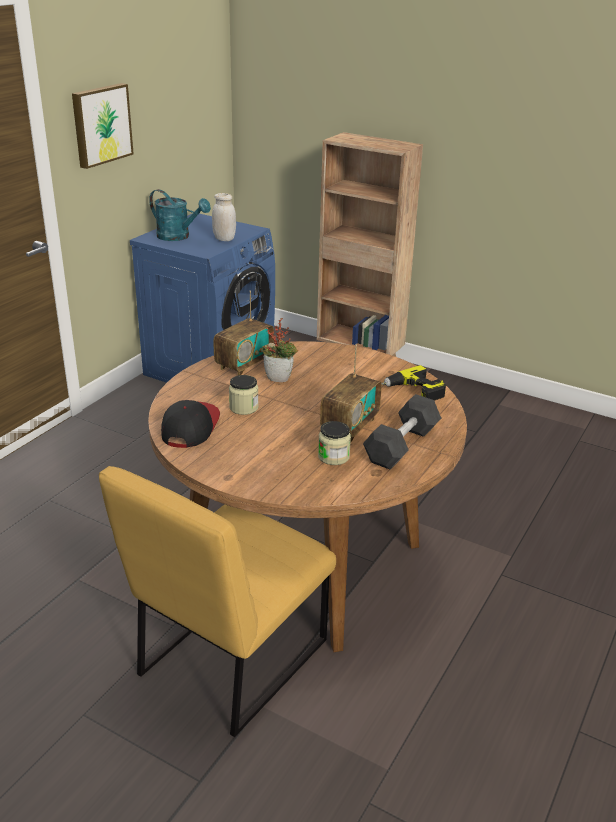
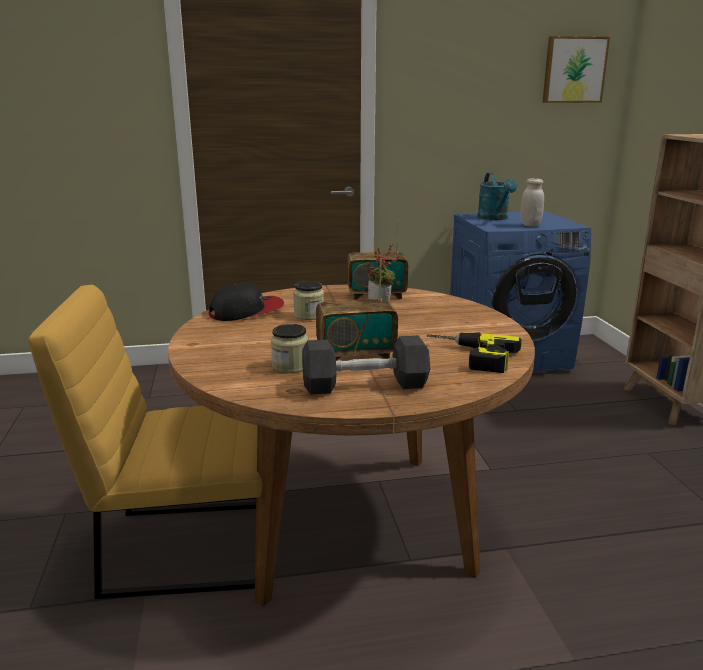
camera: 50 degrees right, 10 degrees down
(100, 124) = (439, 102): picture -> picture (573, 70)

